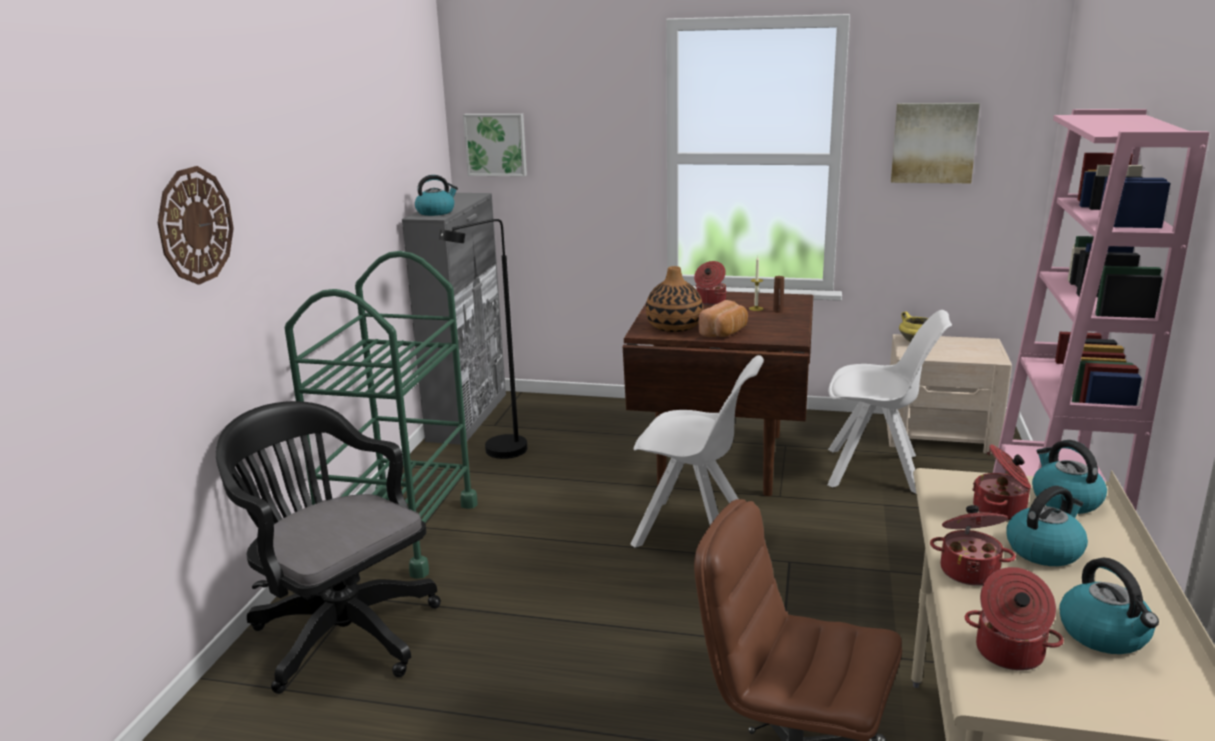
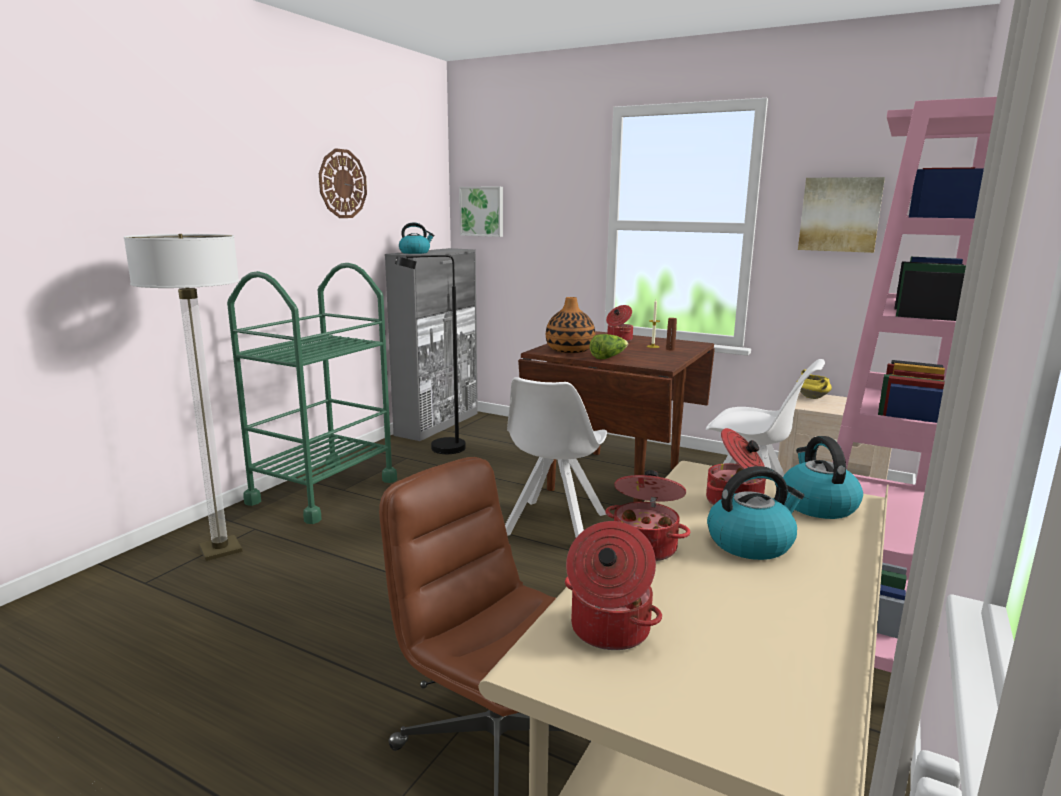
camera: 15 degrees right, 5 degrees down
(195, 225) = (139, 201): wall clock -> wall clock (342, 184)
(339, 631) = (220, 550): black office chair -> floor lamp
(694, 530) = (553, 526): white chair -> white chair turned 75 degrees clockwise
(725, 333) = (608, 357): bread -> lettuce
(1105, 634) = (747, 634): kettle -> none

